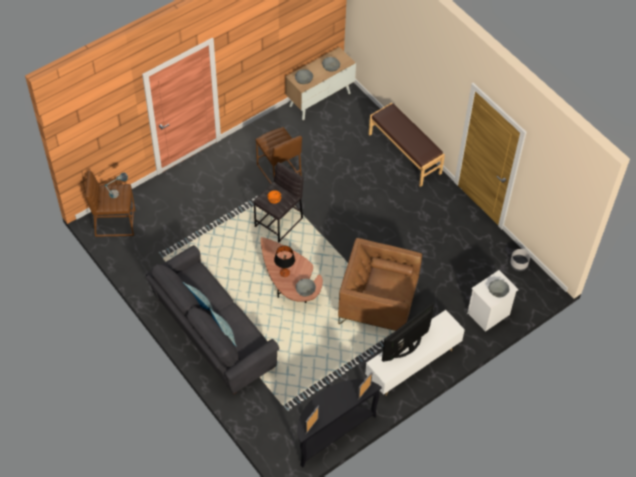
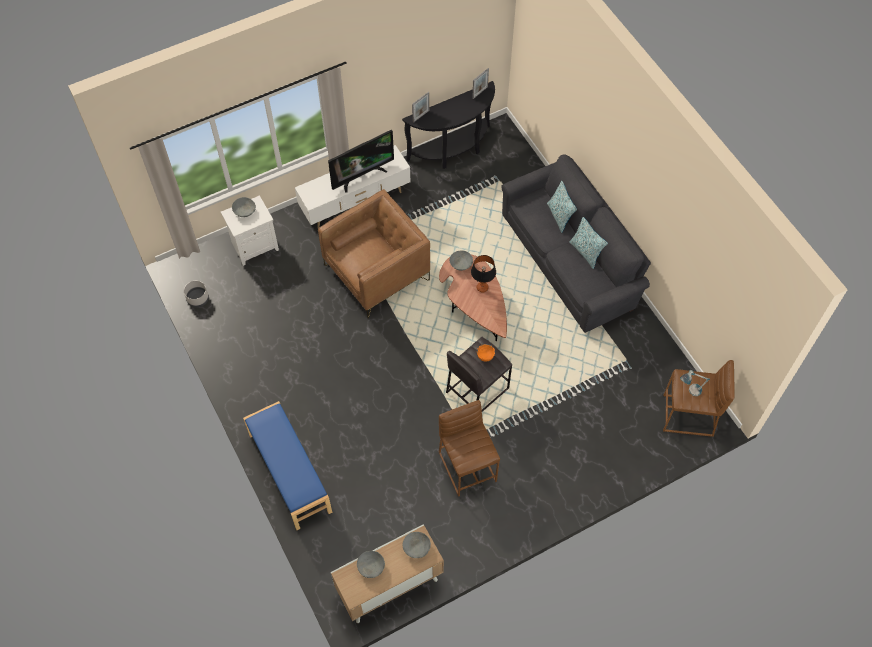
camera: 170 degrees left, 5 degrees up
(377, 304) = (377, 272): brown armchair -> brown armchair turned 60 degrees counterclockwise
(405, 153) = (289, 473): brown bench -> blue bench

